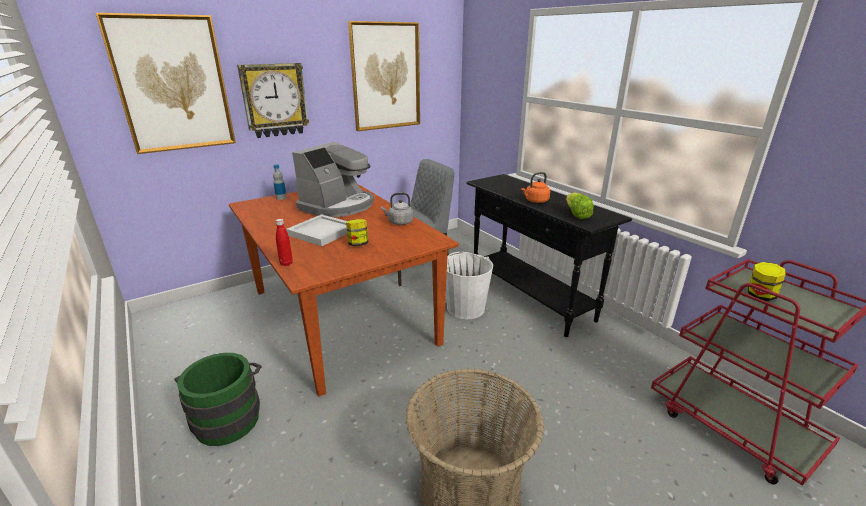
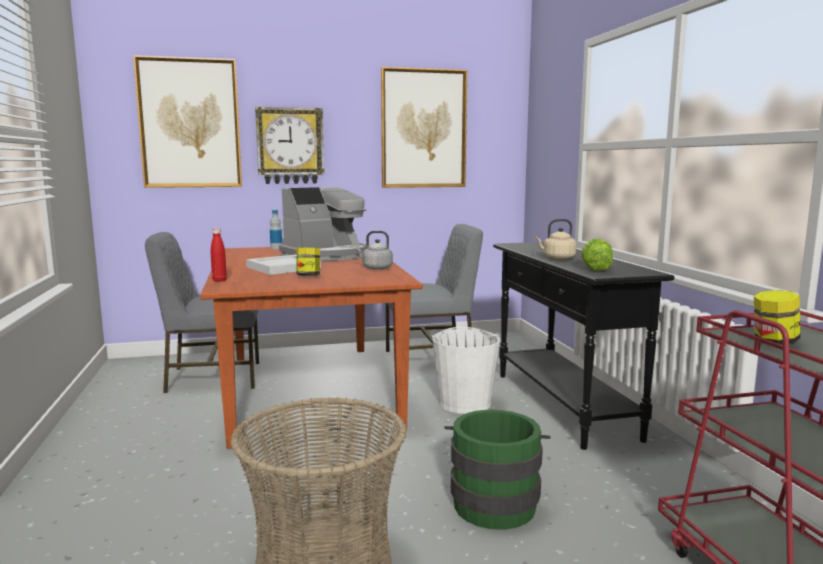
camera: 20 degrees right, 15 degrees down
(229, 416) = (127, 447): green bucket -> green bucket (494, 501)
(249, 318) = (212, 377): none -> grey chair
(535, 201) = (557, 258): orange kettle -> beige kettle

